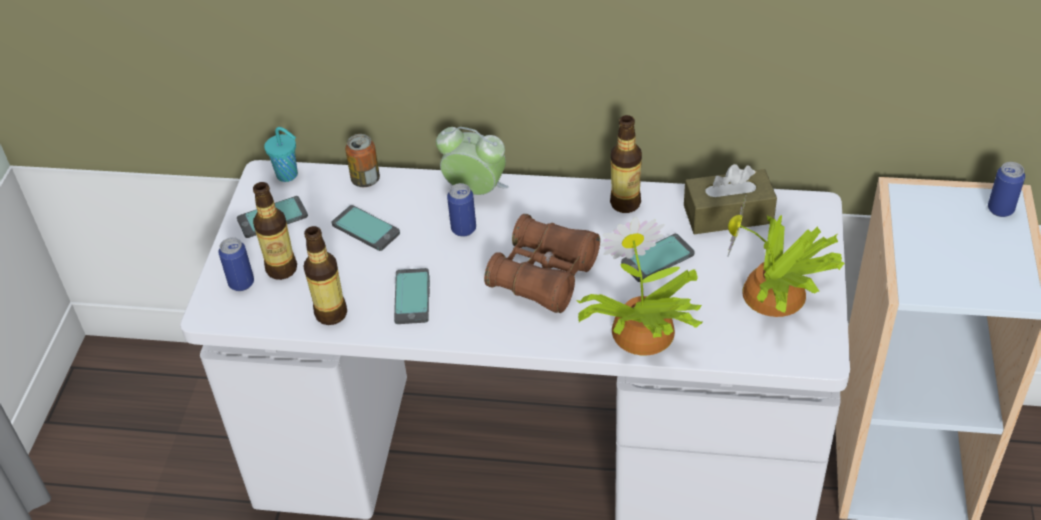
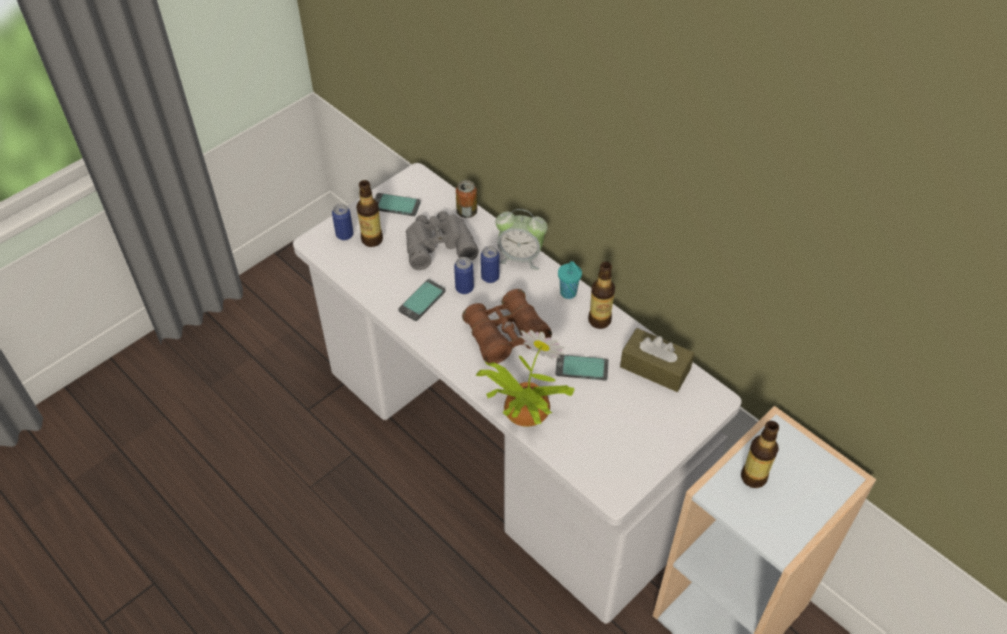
camera: 35 degrees right, 5 degrees up
(288, 175) = (429, 184): turquoise cup -> turquoise cup (569, 293)
(331, 314) = (371, 283): bottle -> bottle (753, 477)
(366, 229) = (438, 243): phone -> grey binoculars
(475, 191) = (520, 257): alarm clock -> alarm clock turned 135 degrees clockwise
(777, 296) = (629, 440): potted plant -> none
(1000, 209) = (833, 481): can -> can (464, 288)

